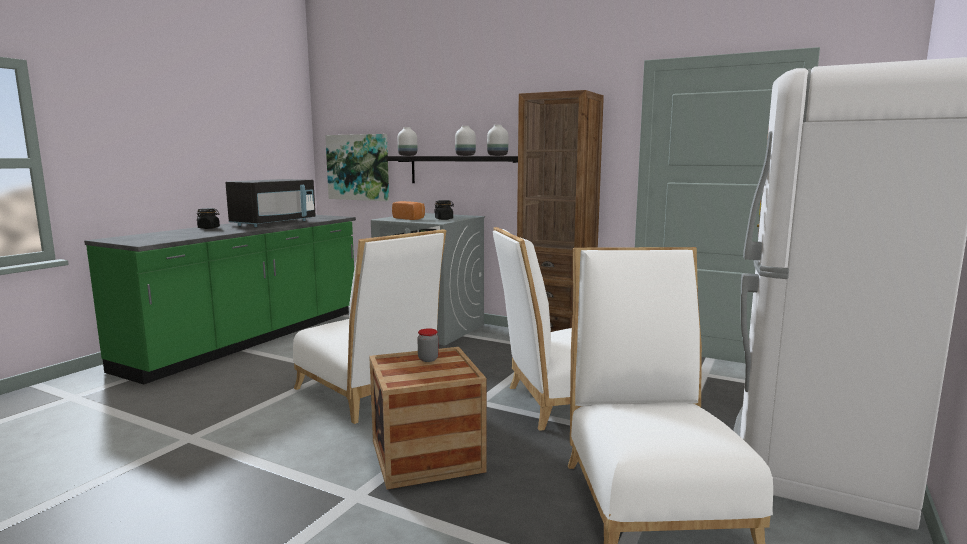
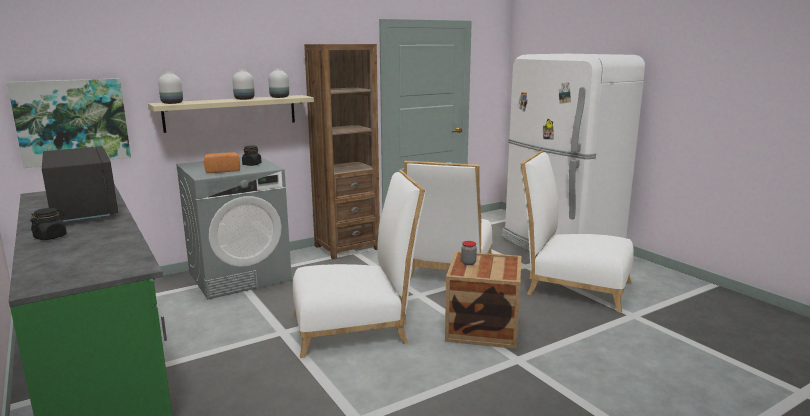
camera: 60 degrees left, 5 degrees up
(466, 170) = (231, 113): black shelf -> beige shelf

